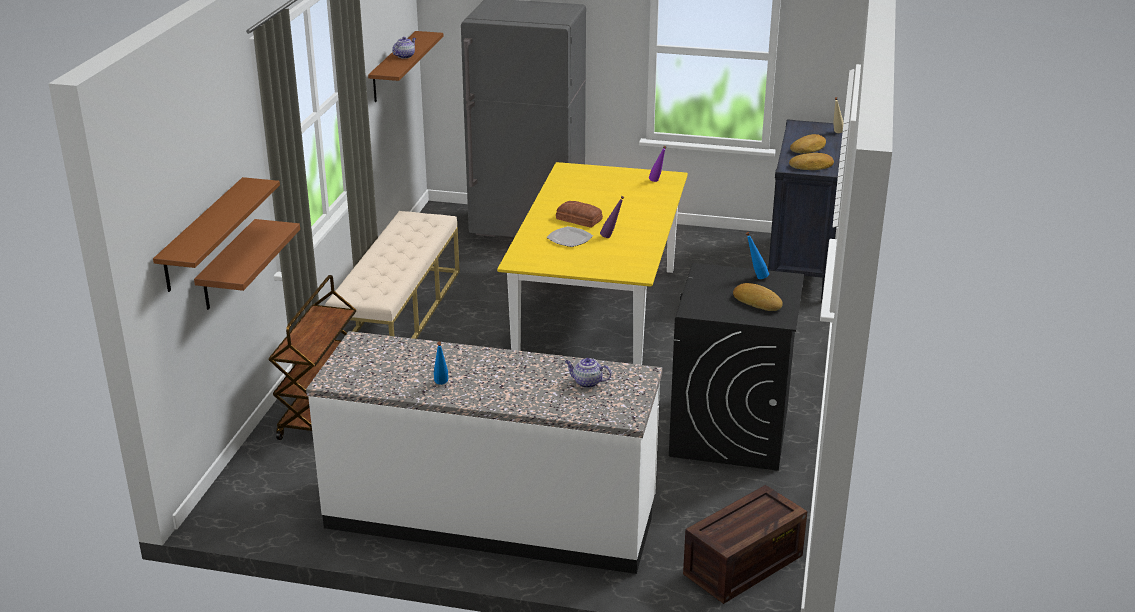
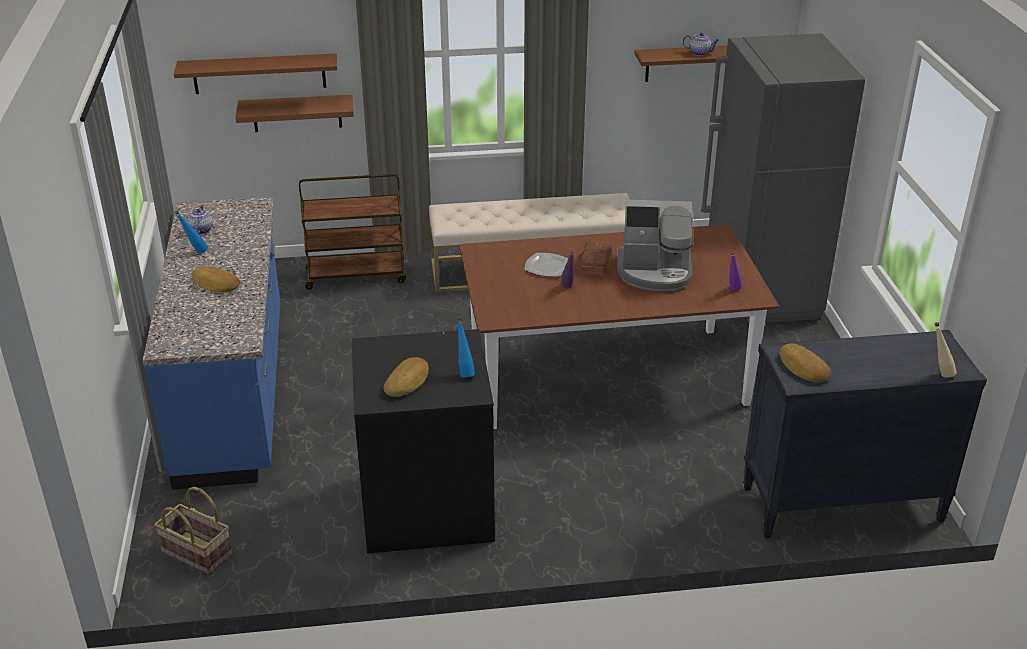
camera: 70 degrees right, 5 degrees up
(491, 516) = (234, 393): white counter -> blue counter
(587, 383) = (218, 317): teapot -> teapot (201, 230)
(597, 316) = (607, 376): yellow dining table -> brown dining table
(610, 201) = (655, 272): none -> coffee machine
(743, 566) = (196, 554): crate -> basket
(808, 148) = (861, 358): bread -> bread (215, 284)

